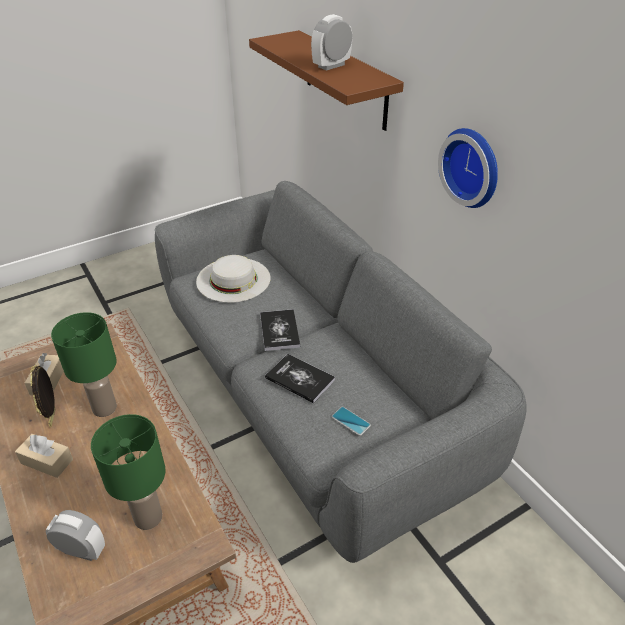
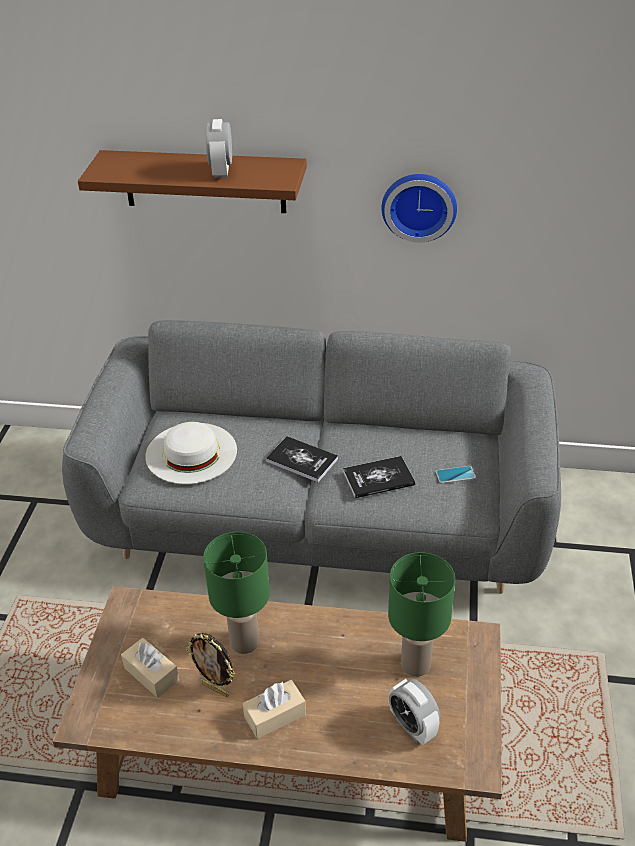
camera: 50 degrees left, 0 degrees up
(81, 550) = (412, 726): alarm clock -> alarm clock turned 90 degrees counterclockwise

